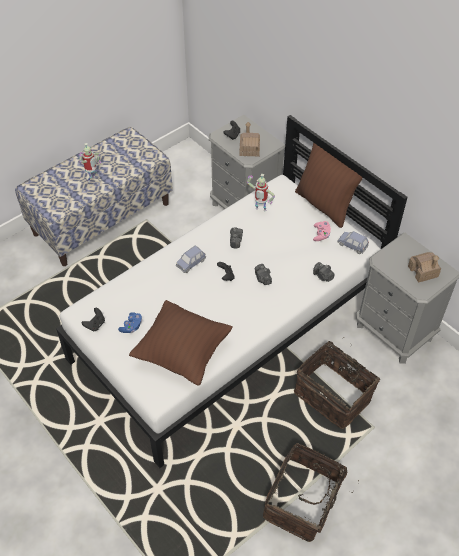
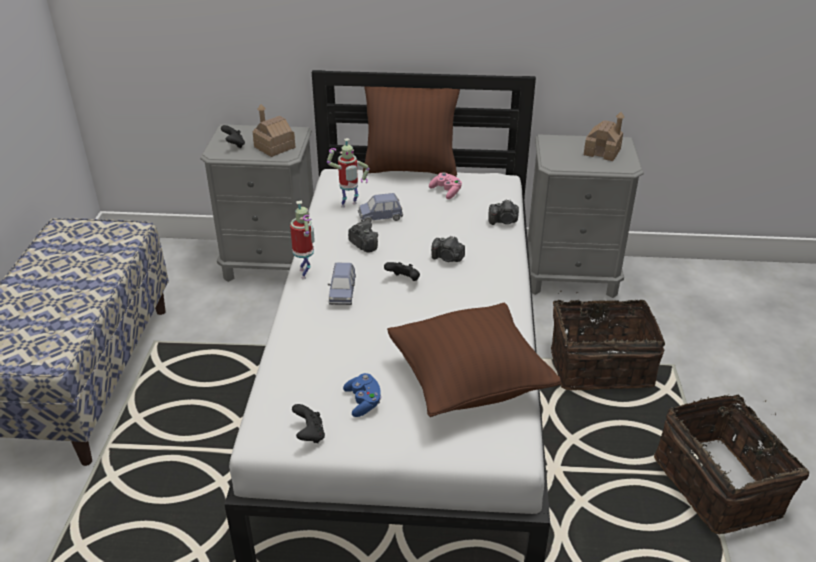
camera: 45 degrees left, 15 degrees down
(92, 179) = (67, 294): toy robot -> toy robot (306, 273)
(352, 245) = (490, 183): blue toy car -> blue toy car (380, 217)

